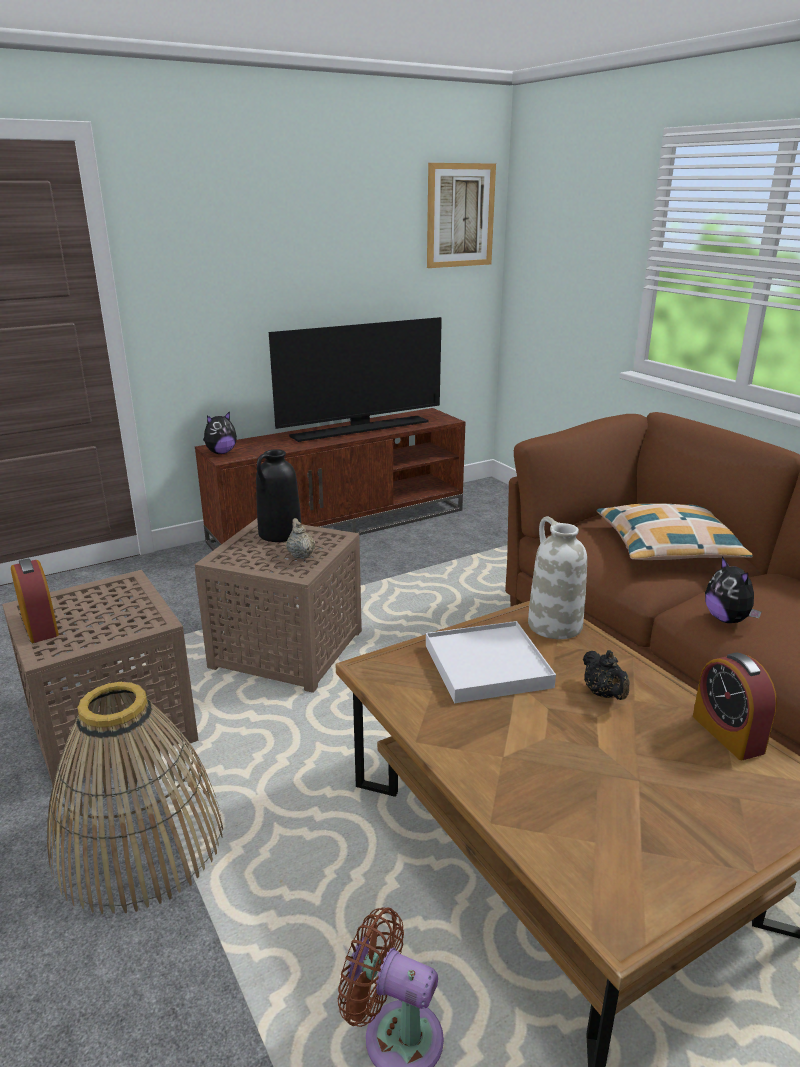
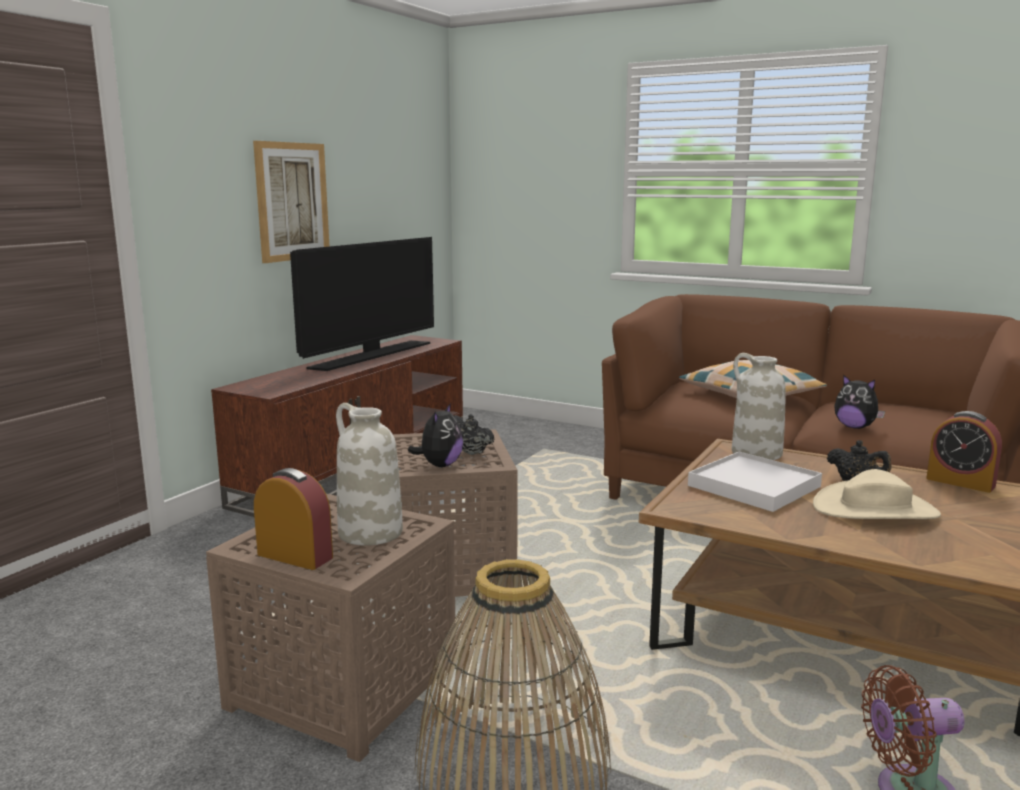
camera: 30 degrees left, 10 degrees down
(112, 619) = (369, 532): none -> white vase
(221, 453) = (255, 389): plush toy -> plush toy (439, 465)
(280, 534) = (421, 442): black vase -> none
(301, 555) = (471, 452): beige teapot -> black teapot
(460, 215) = (420, 143): picture -> picture (292, 201)
(564, 736) = (875, 509): none -> beige hat

